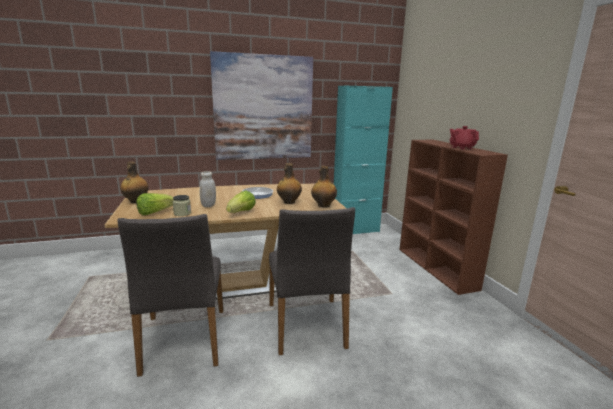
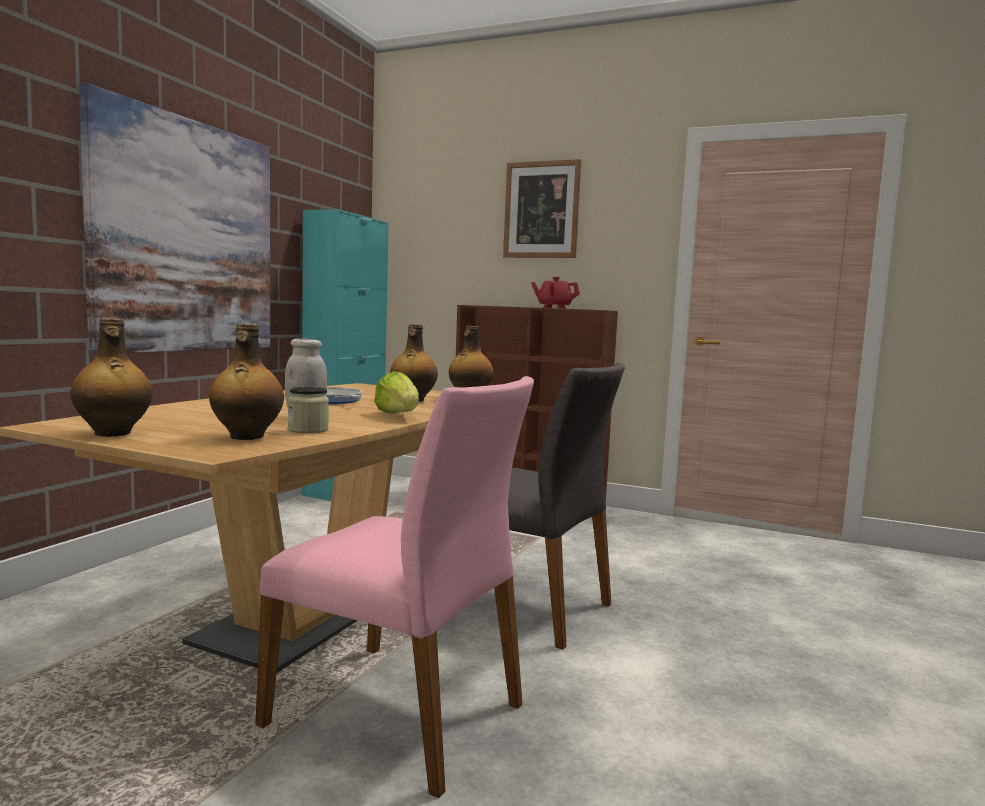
camera: 50 degrees left, 10 degrees down
(154, 213) = (246, 437): lettuce -> bottle
(183, 341) = (400, 714): grey chair -> pink chair
(473, 75) = (541, 210): none -> picture

